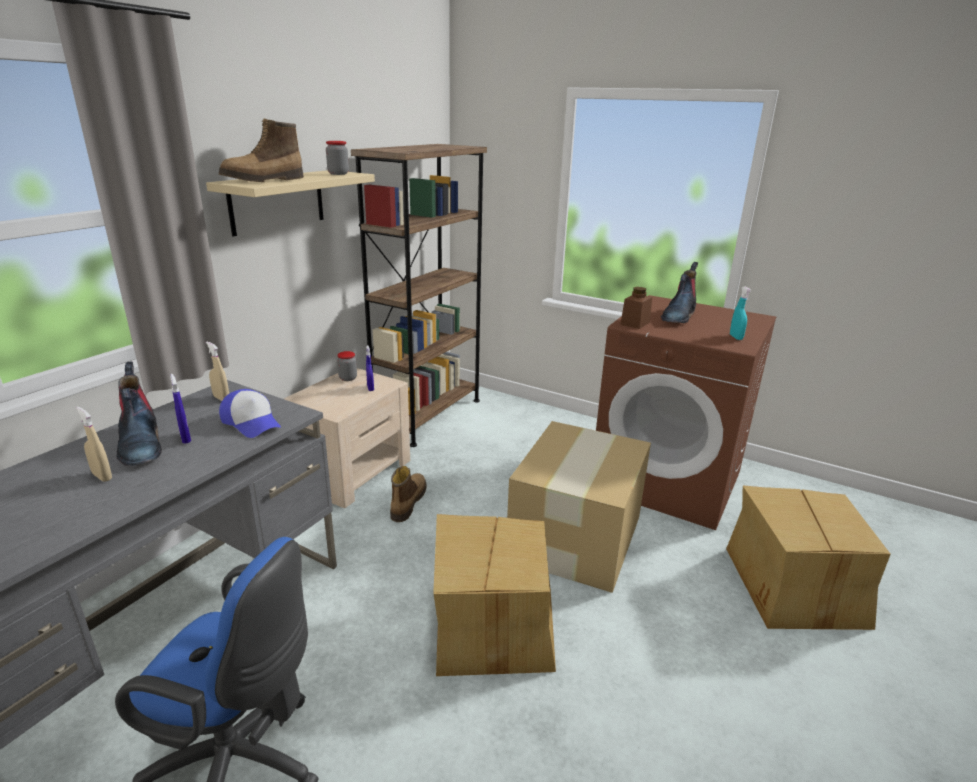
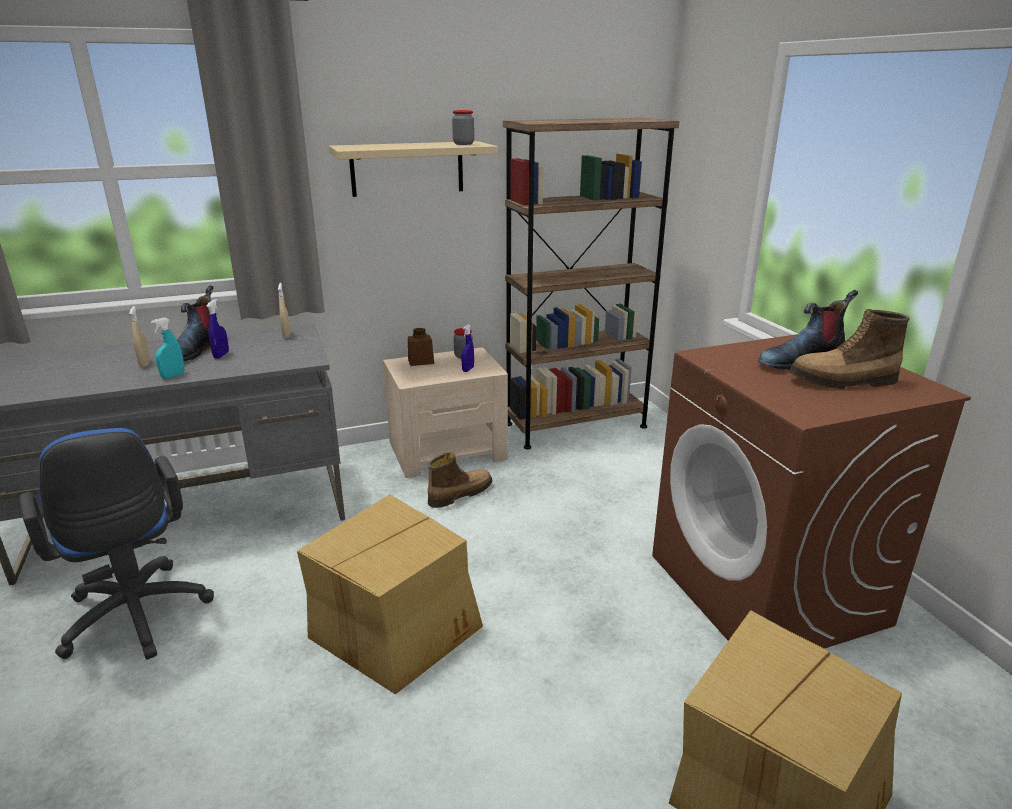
camera: 40 degrees right, 0 degrees up
(252, 422) = (274, 357): cap -> none
(264, 180) = (373, 146): boot -> boot (843, 382)
(577, 536) = (575, 594): cardboard box -> none
(635, 323) = (717, 356): brown jar -> brown jar (421, 361)
(736, 337) = (827, 403): turquoise spray bottle -> turquoise spray bottle (173, 376)

